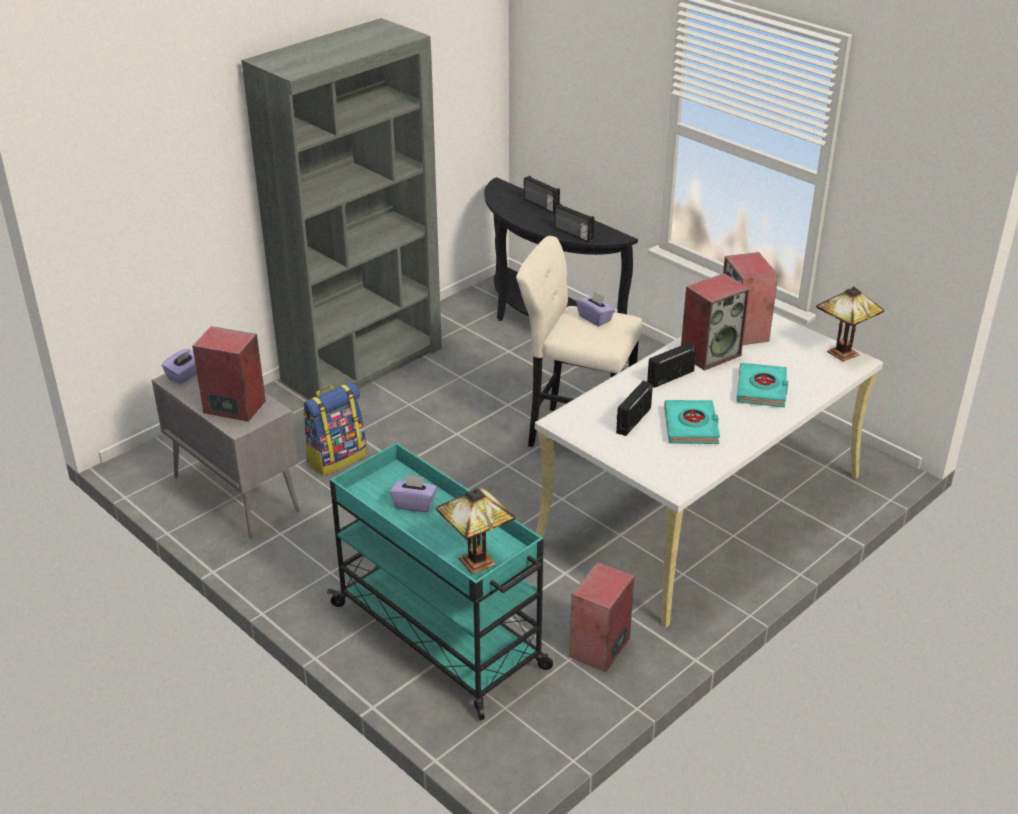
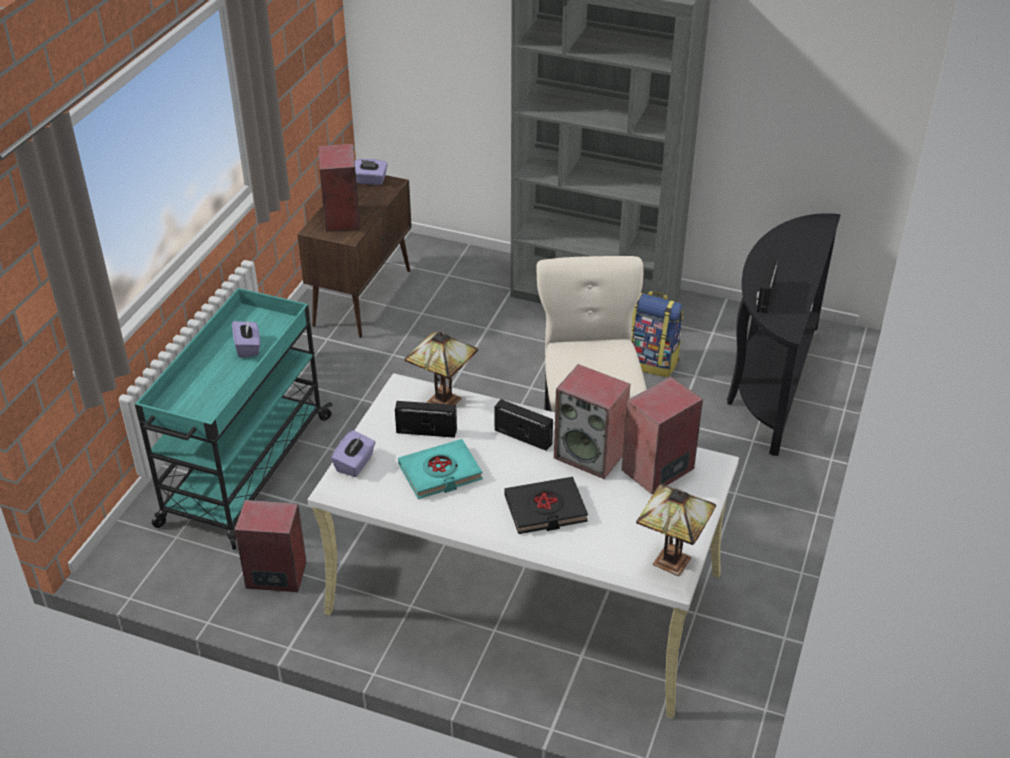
camera: 65 degrees right, 5 degrees up
(235, 493) = (363, 297): grey cabinet -> brown cabinet
(336, 458) = (445, 331): backpack -> backpack (649, 362)
(476, 563) = (183, 404): table lamp -> table lamp (441, 401)
(540, 205) = (806, 259): radio -> none
(595, 318) = (611, 361): purple tissue box -> purple tissue box (355, 464)
(762, 389) = (545, 510): turquoise book -> black book

